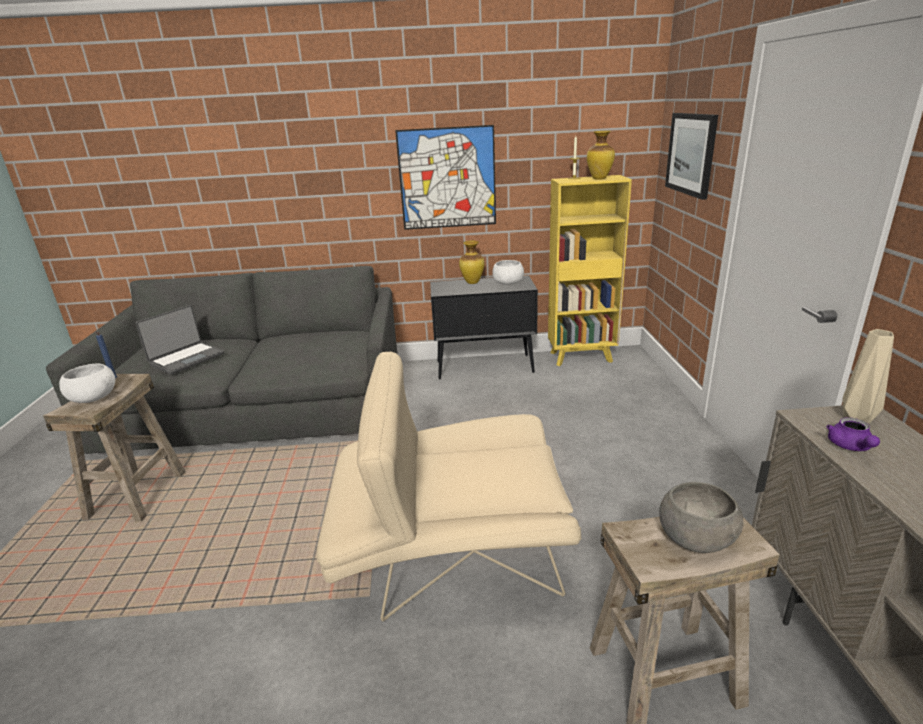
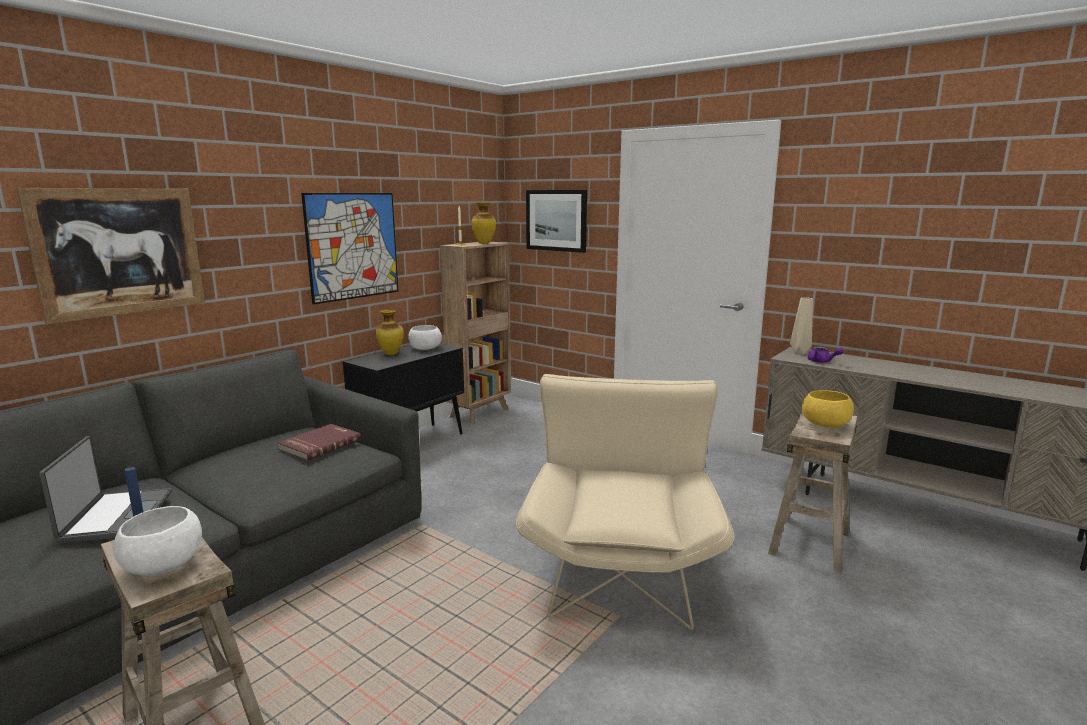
camera: 50 degrees left, 10 degrees down
(255, 180) = (120, 251): none -> picture
(333, 348) = (319, 444): none -> red book
(450, 554) = (621, 561): beige armchair -> beige armchair turned 150 degrees clockwise
(582, 357) = (480, 413): yellow bookcase -> brown bookcase
(696, 537) = (825, 424): grey bowl -> yellow bowl

